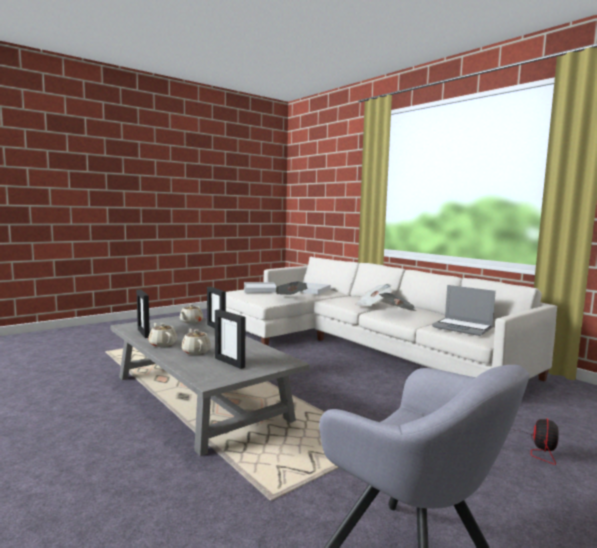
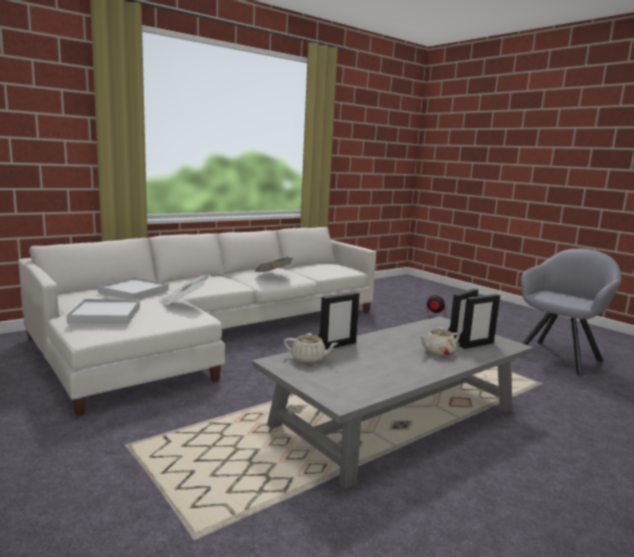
camera: 90 degrees left, 5 degrees up
(144, 333) = (379, 383): picture frame -> picture frame (476, 344)
(162, 344) = (422, 369): beige teapot -> none
(373, 305) = (233, 279): newspaper -> none
(463, 328) = (327, 269): laptop -> none

